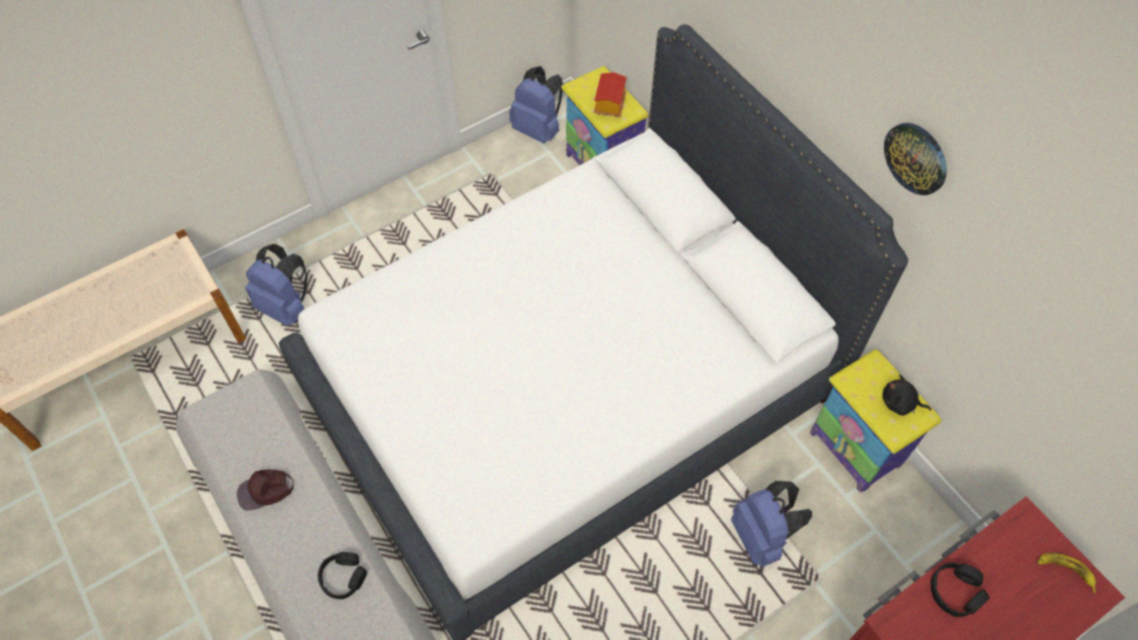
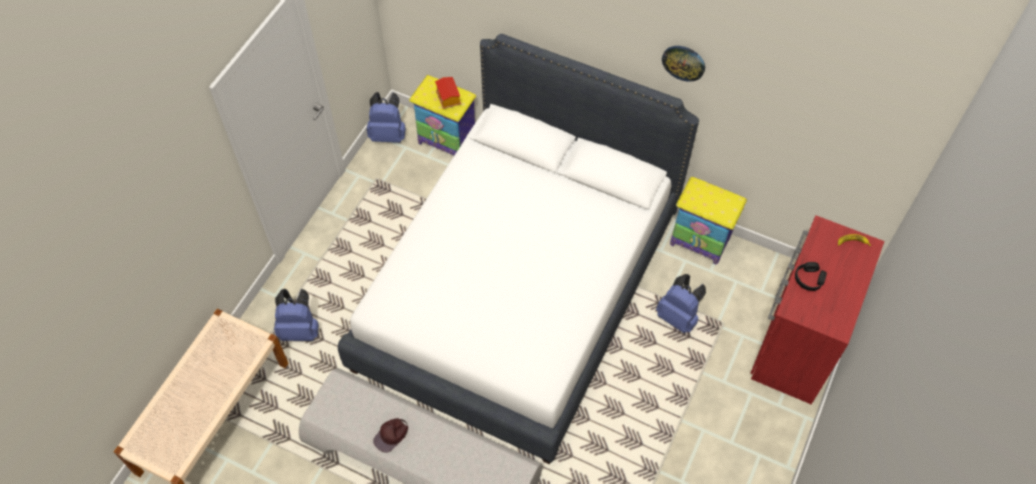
camera: 30 degrees left, 0 degrees up
(343, 577) = (473, 456): black headphones -> none
(900, 403) = (721, 200): black plush toy -> none

